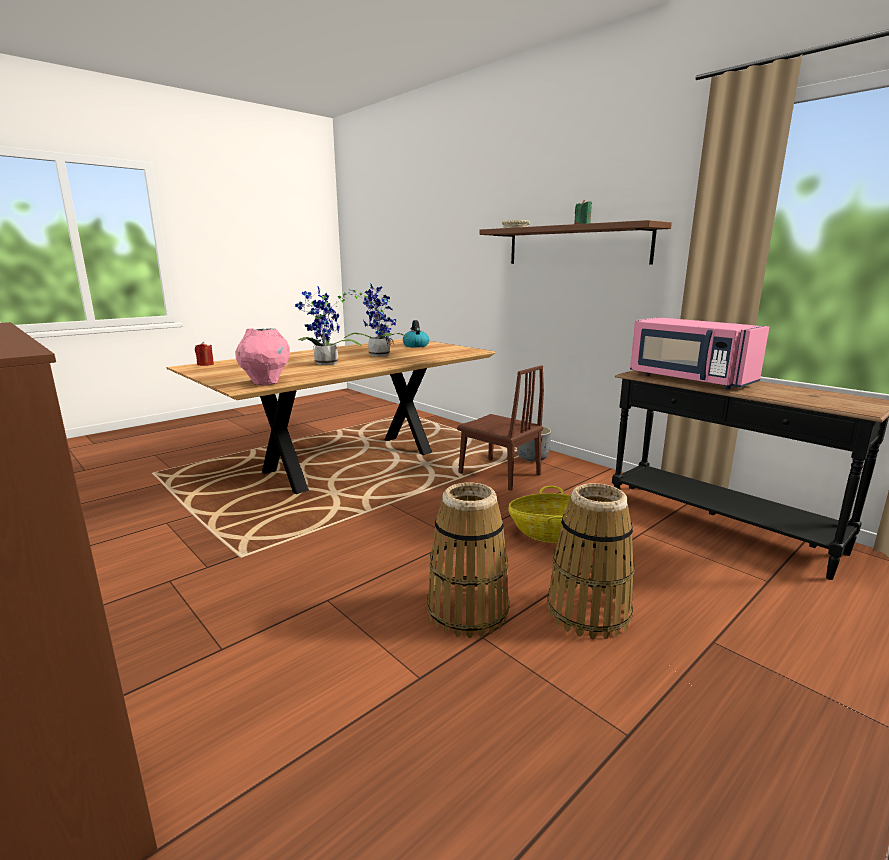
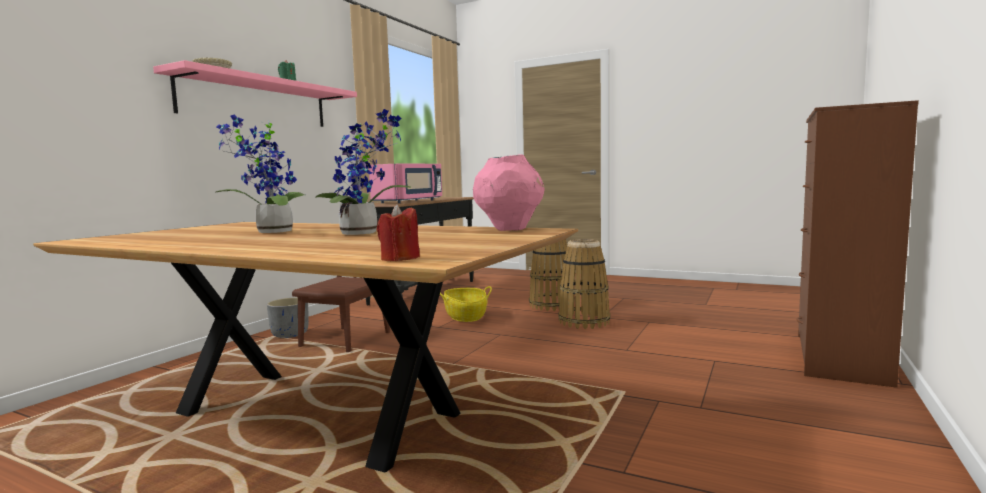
camera: 110 degrees left, 10 degrees down
(415, 345) = (168, 233): kettle -> none
(576, 245) = (257, 102): brown shelf -> pink shelf

